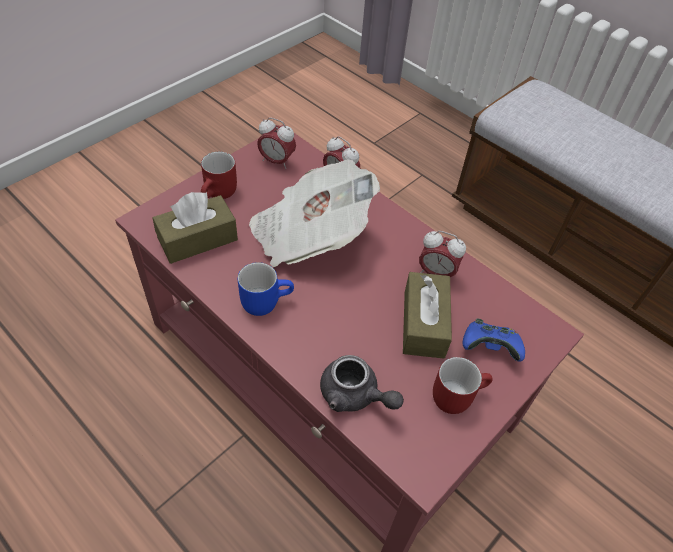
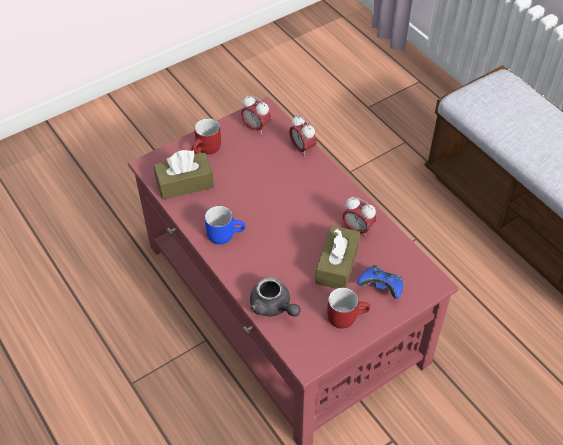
camera: 15 degrees right, 0 degrees up
(309, 234) = (268, 189): newspaper -> none

